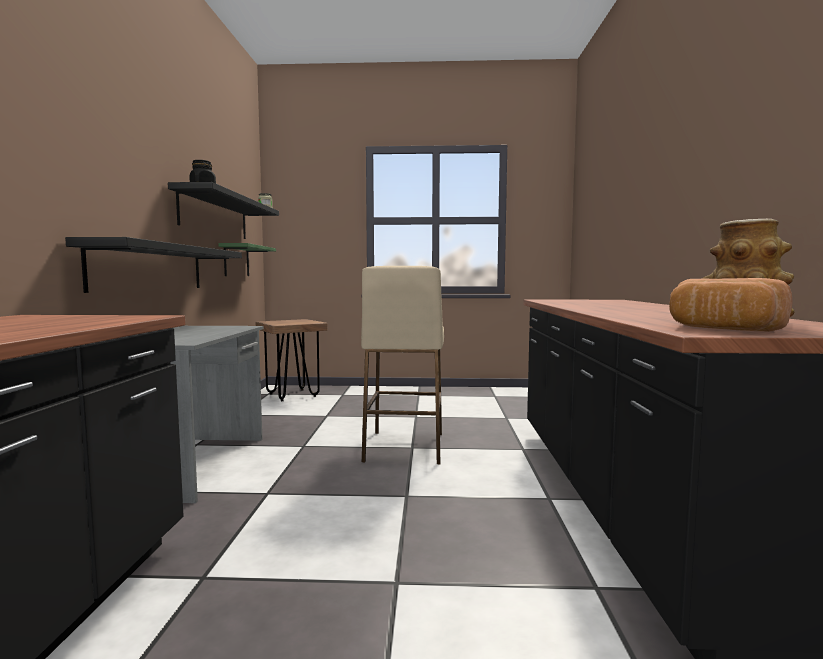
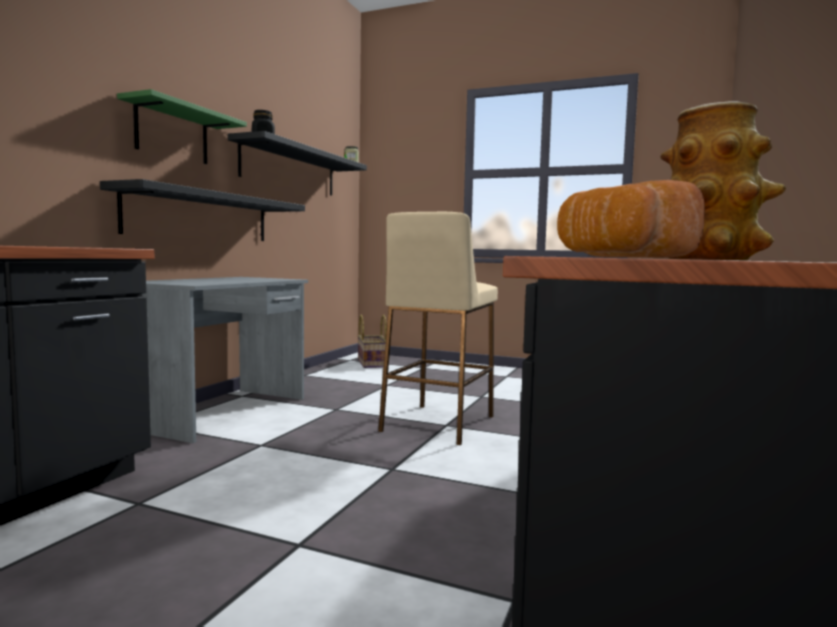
camera: 20 degrees right, 0 degrees up
(236, 261) = (318, 217): green shelf -> green shelf (172, 133)
(292, 395) = (372, 363): brown stool -> basket

